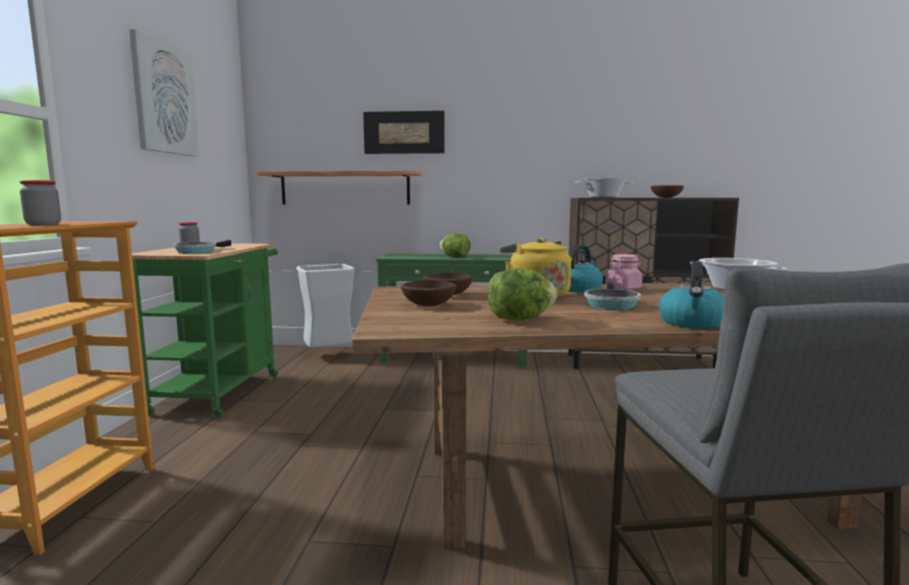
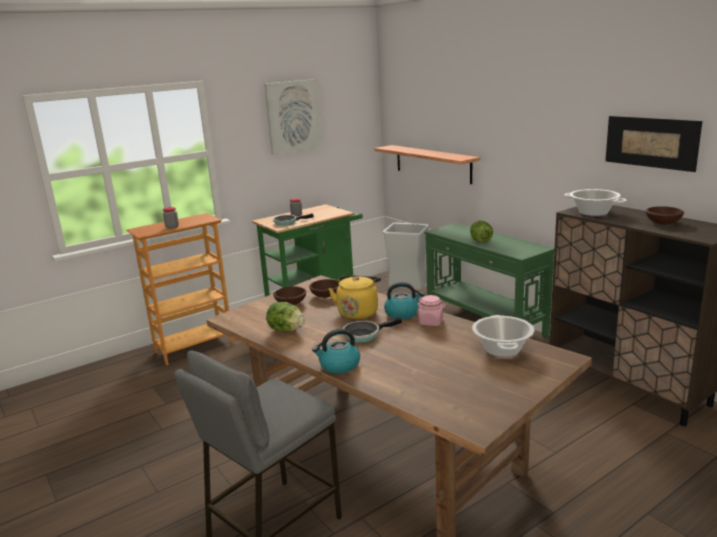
camera: 50 degrees right, 10 degrees up
(404, 132) = (469, 121): picture -> picture (651, 142)

